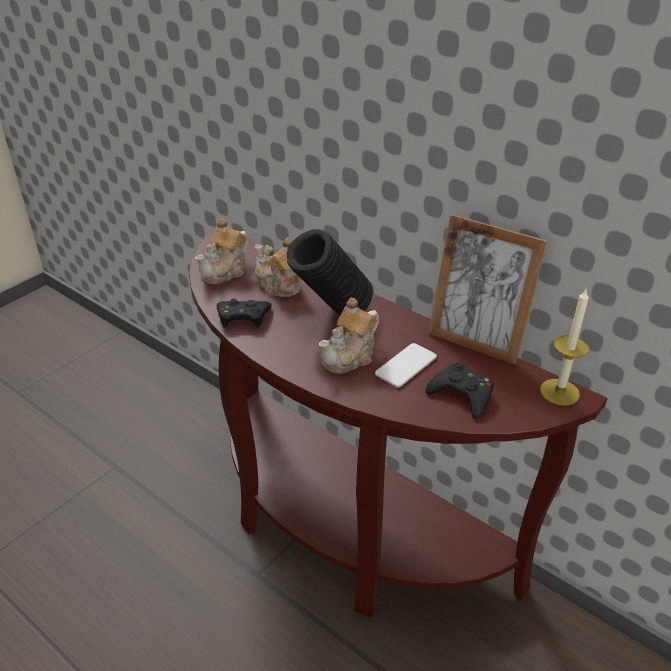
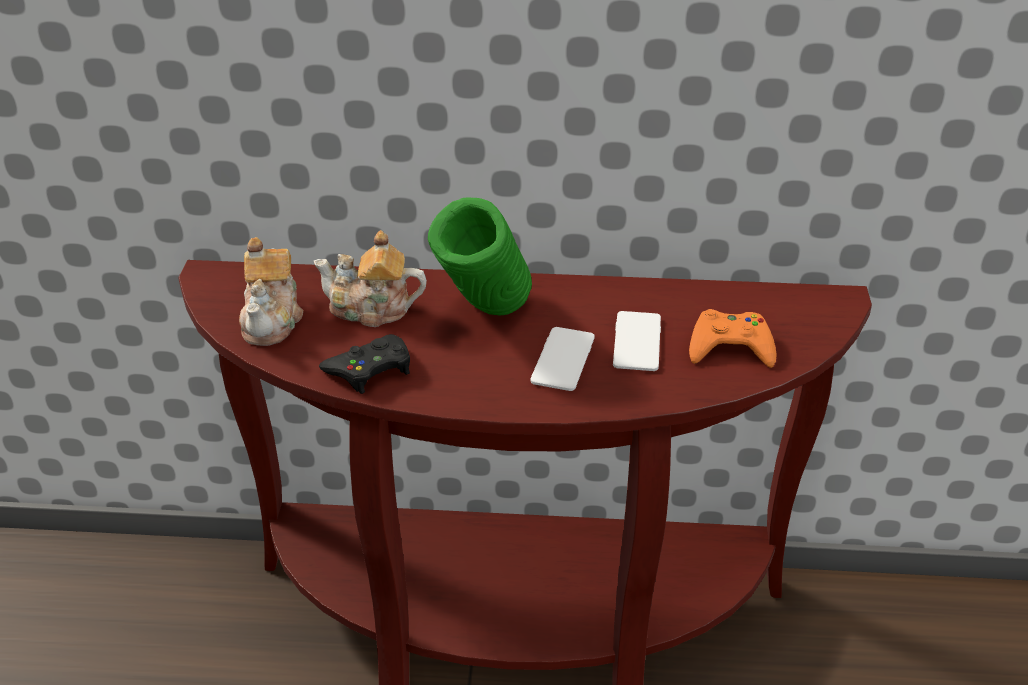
camera: 35 degrees left, 0 degrees up
(331, 316) = (484, 320): black vase -> green vase
(350, 357) = (563, 360): teapot -> phone
(462, 394) = (730, 347): black game controller -> orange game controller
(475, 341) = (681, 281): picture frame -> none
(559, 392) = (819, 300): candle -> none

